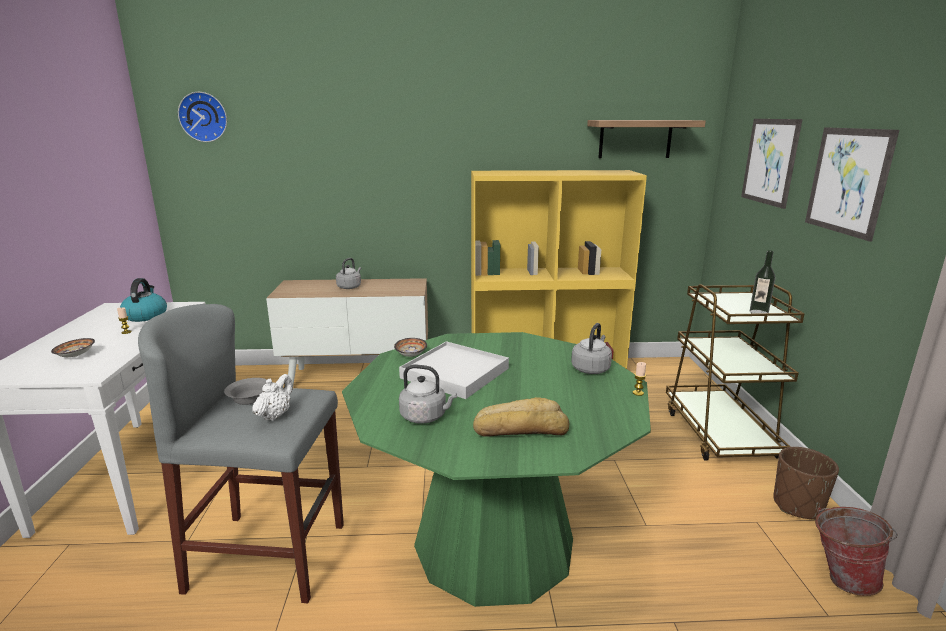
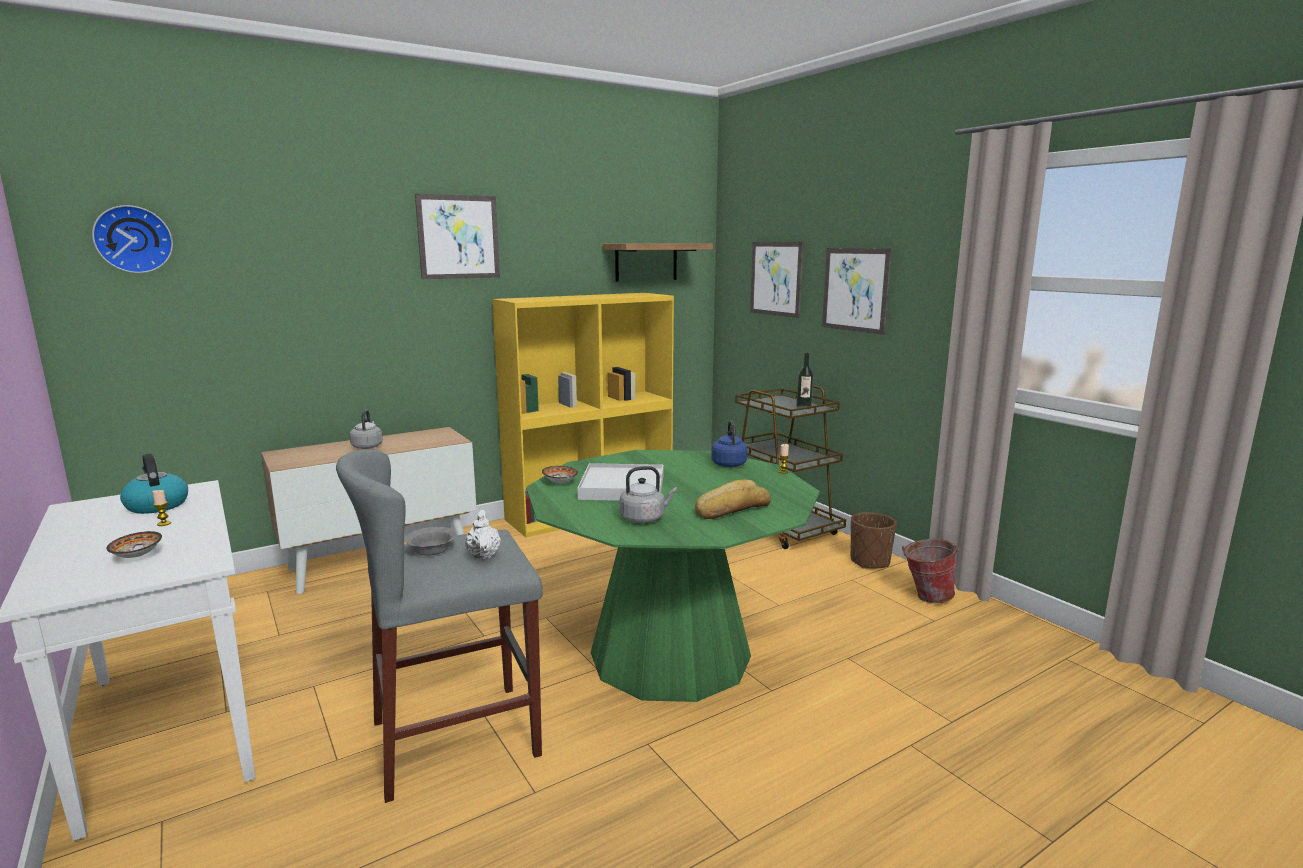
camera: 30 degrees left, 5 degrees down
(444, 114) = (458, 237): none -> picture
(591, 368) = (728, 463): grey kettle -> blue kettle

